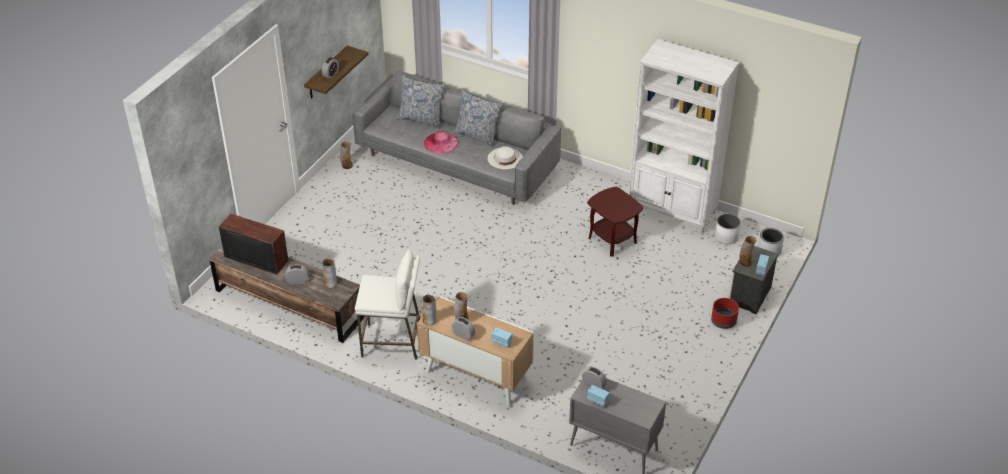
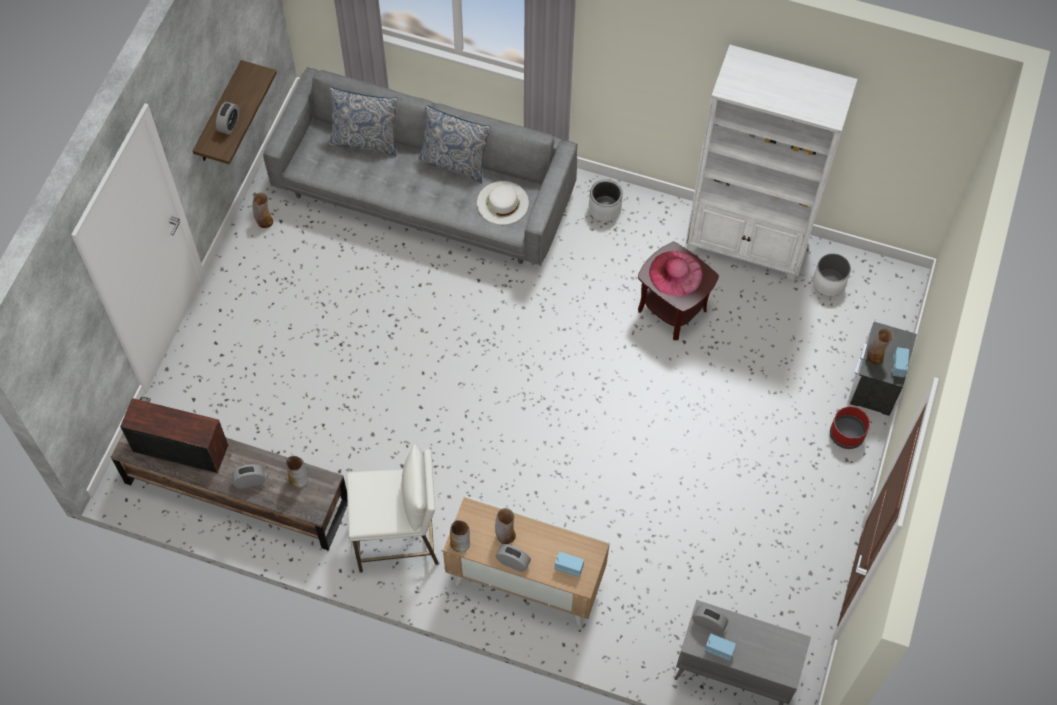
camera: 10 degrees left, 20 degrees up
(441, 142) = (403, 185): pink hat -> pink hat (675, 273)
(769, 251) = (891, 300): grey planter -> grey planter (605, 208)

